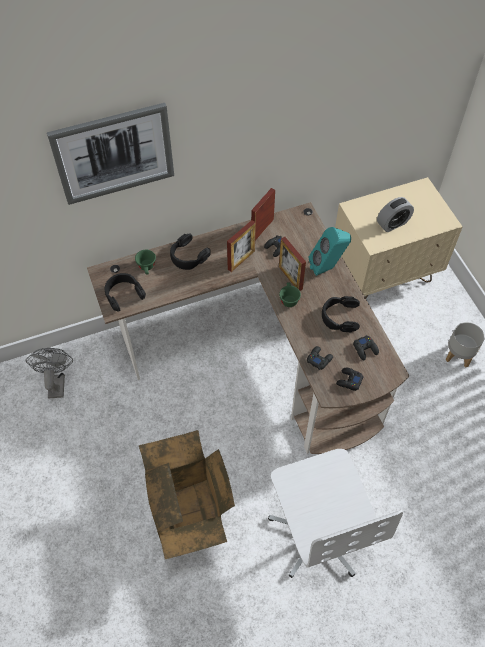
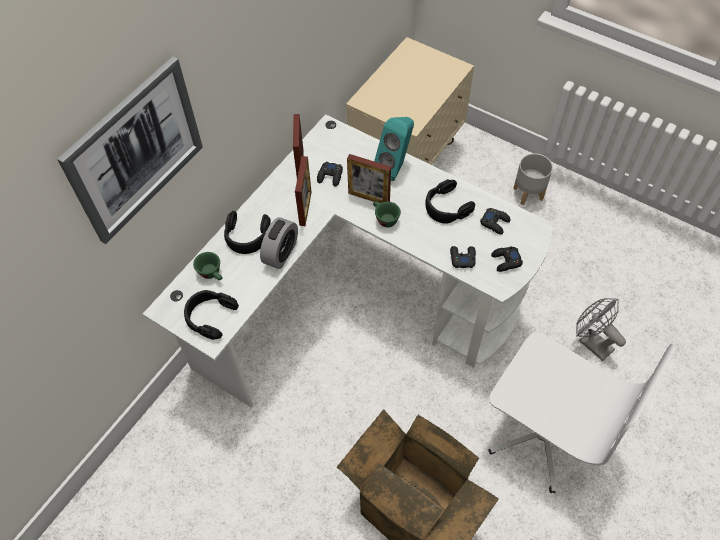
camera: 35 degrees left, 0 degrees up
(56, 382) = (163, 469): grey fan -> grey fan (591, 342)
(262, 353) = (355, 300): brown desk -> white desk
(392, 224) = (412, 96): alarm clock -> alarm clock (281, 253)

